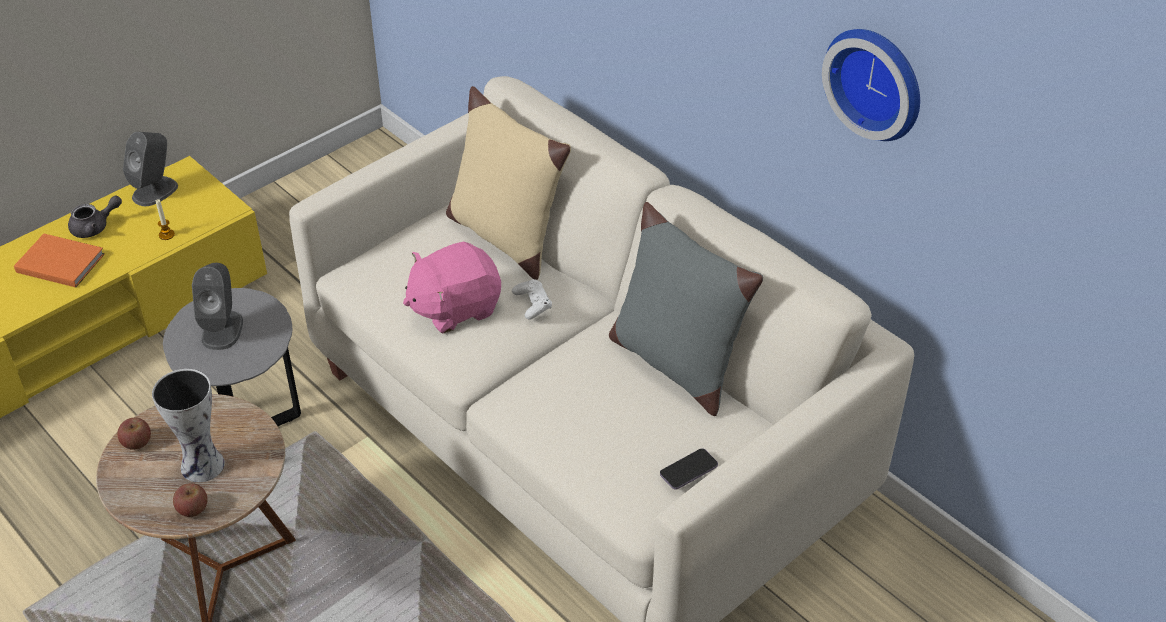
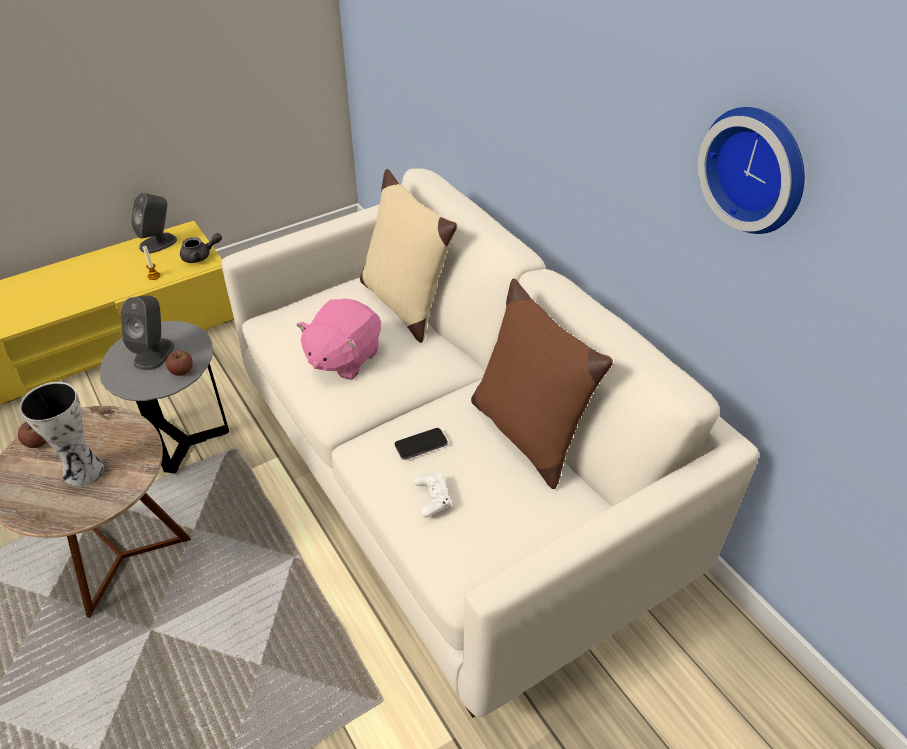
camera: 10 degrees right, 0 degrees up
(59, 262) = (66, 287): orange book -> none
(95, 227) = (104, 264): grey teapot -> grey teapot (200, 256)
(193, 509) = (58, 510): apple -> apple (182, 371)
(454, 308) = (343, 358): pink plush toy -> pink plush toy turned 45 degrees counterclockwise
(532, 303) = (410, 362): white game controller -> white game controller (432, 497)
(675, 363) = (526, 432): grey pillow -> brown pillow
(688, 470) = (517, 541): phone -> phone (421, 445)

